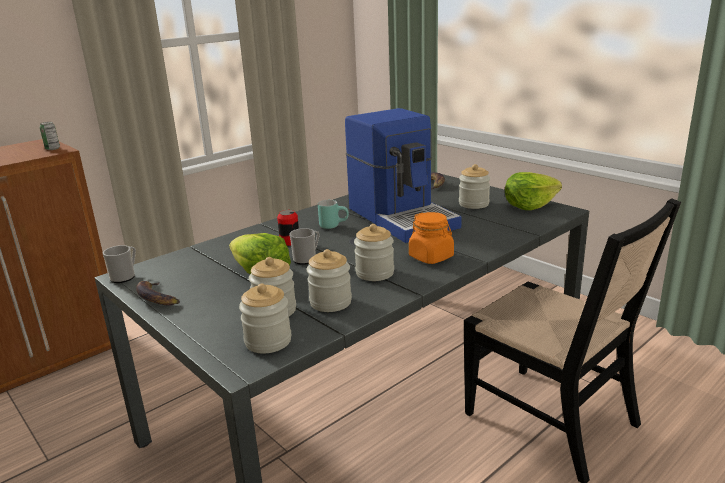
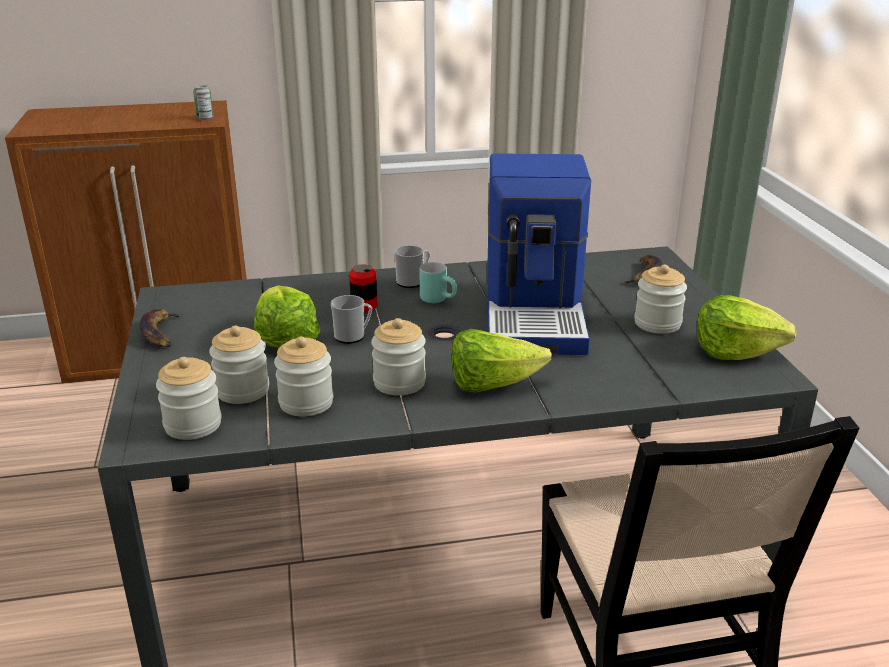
camera: 30 degrees right, 5 degrees up
(125, 276) = (164, 296): mug -> mug (413, 282)
(431, 257) = (492, 385): orange jar -> lettuce

